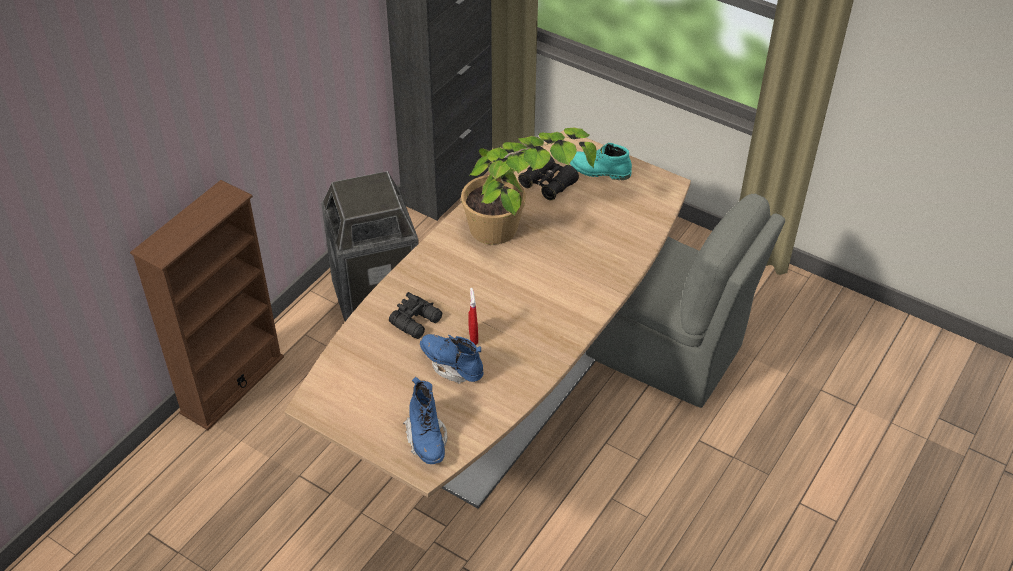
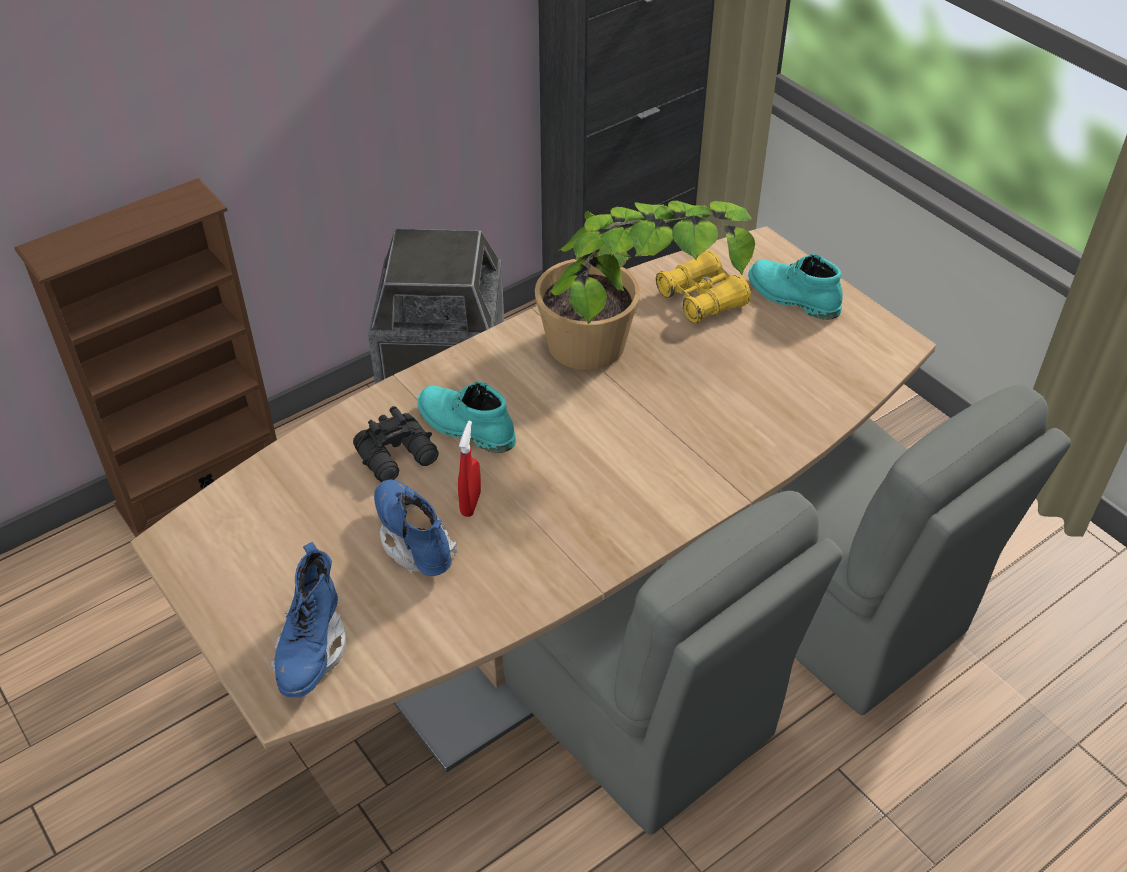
camera: 20 degrees right, 0 degrees up
(446, 295) = (464, 427): none -> turquoise boot
(547, 184) = (701, 299): black binoculars -> yellow binoculars
(578, 443) = (642, 714): none -> grey chair

